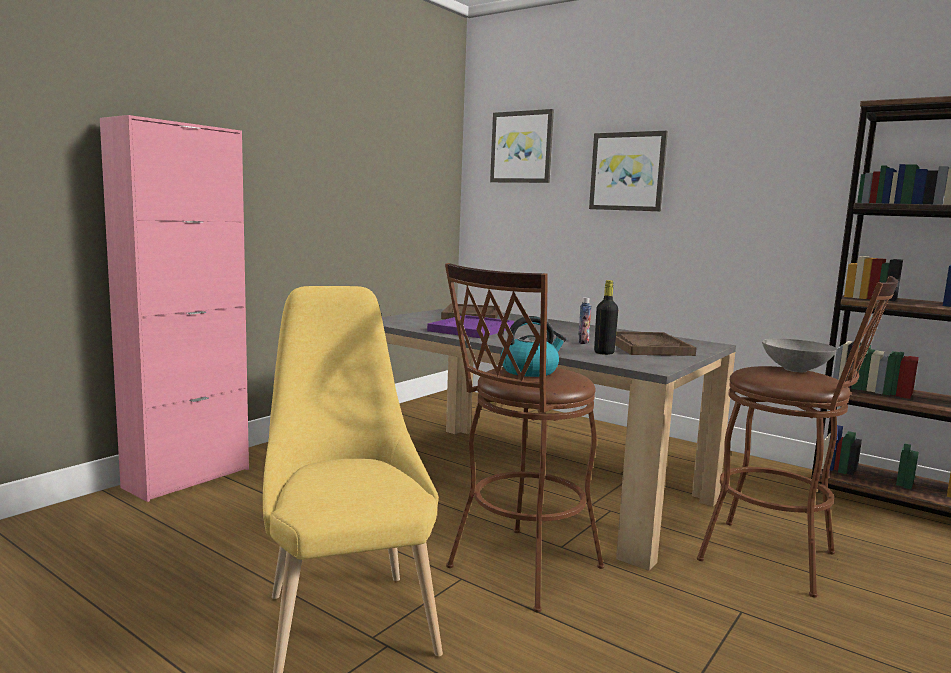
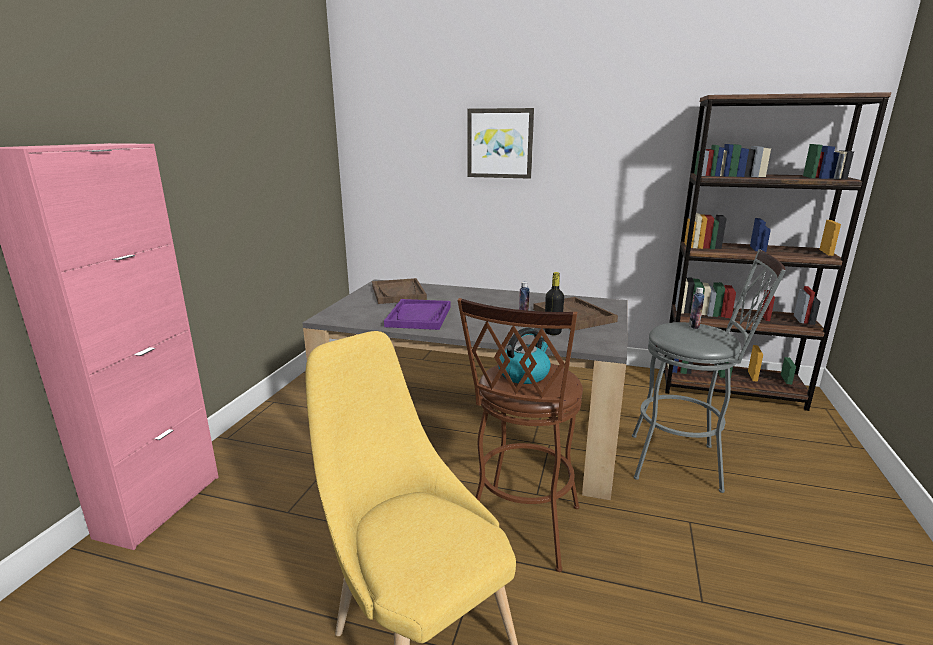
camera: 20 degrees left, 10 degrees up
(522, 147) = (397, 119): picture -> none
(780, 560) = (684, 463): brown stool -> grey stool
(795, 369) = (694, 326): grey bowl -> bottle

